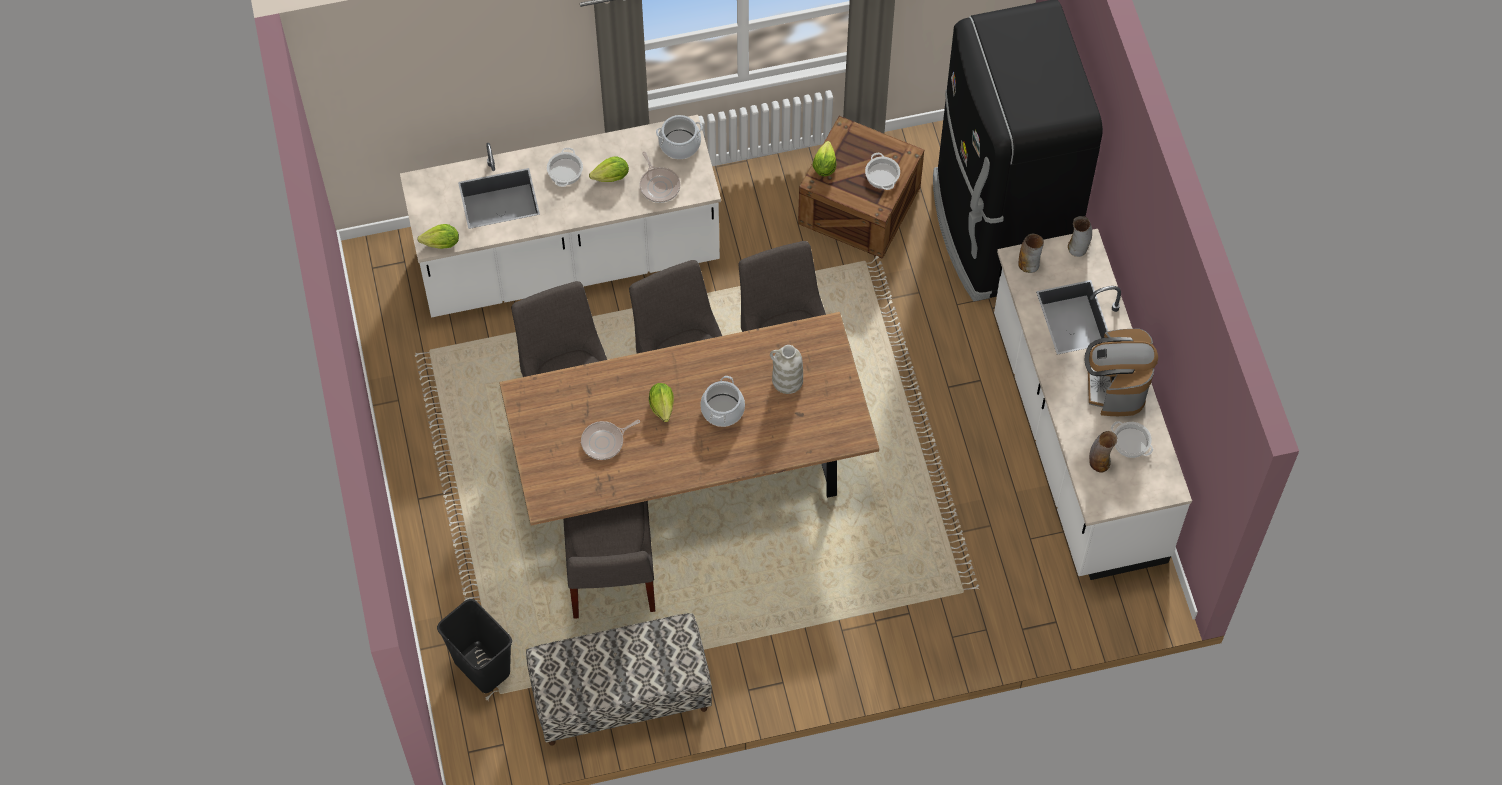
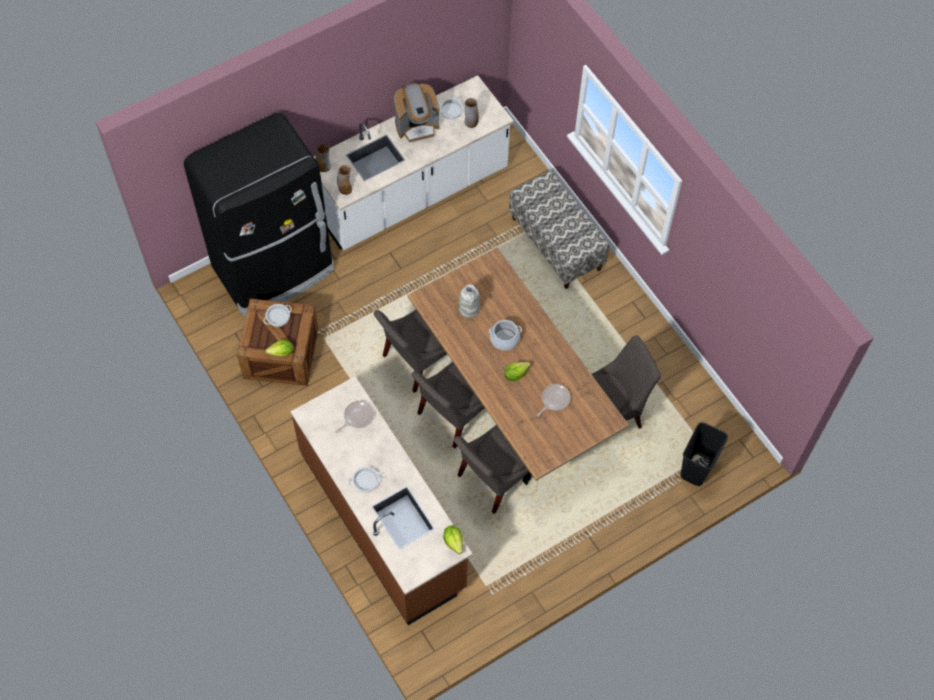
camera: 110 degrees left, 0 degrees up
(568, 260) = (383, 520): white counter -> brown counter
(605, 441) = (554, 399): frying pan -> frying pan turned 90 degrees counterclockwise
(611, 177) = (361, 449): lettuce -> none
(621, 697) = (680, 384): bench -> bench (556, 243)
(679, 144) = (319, 414): cooking pot -> none

